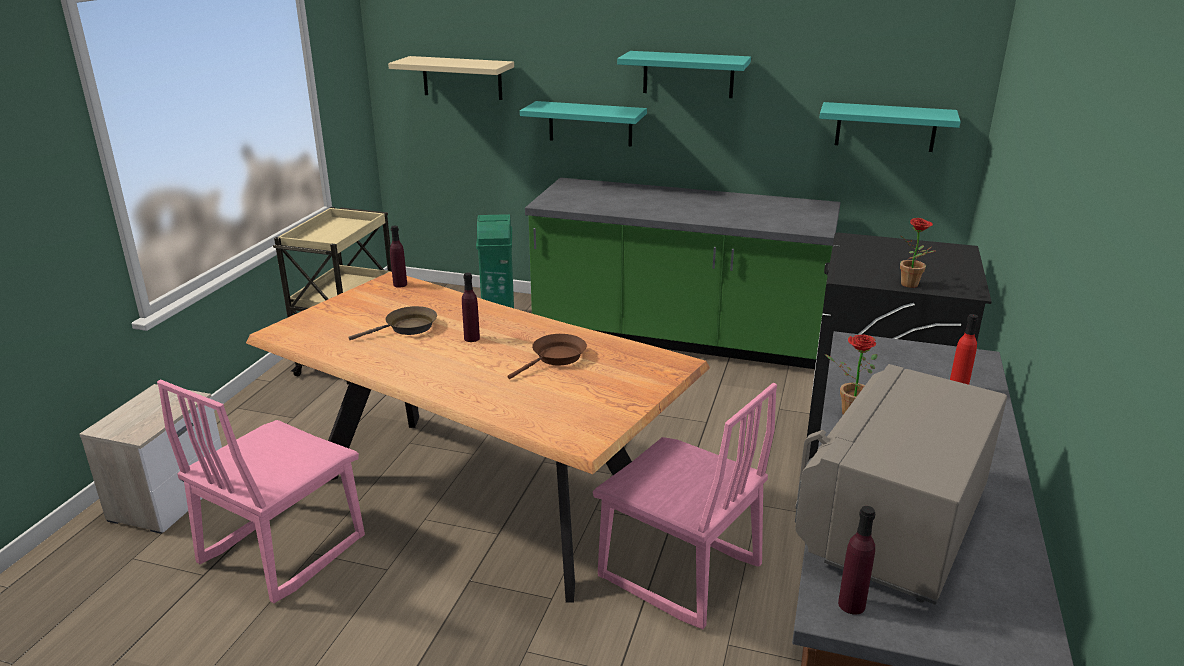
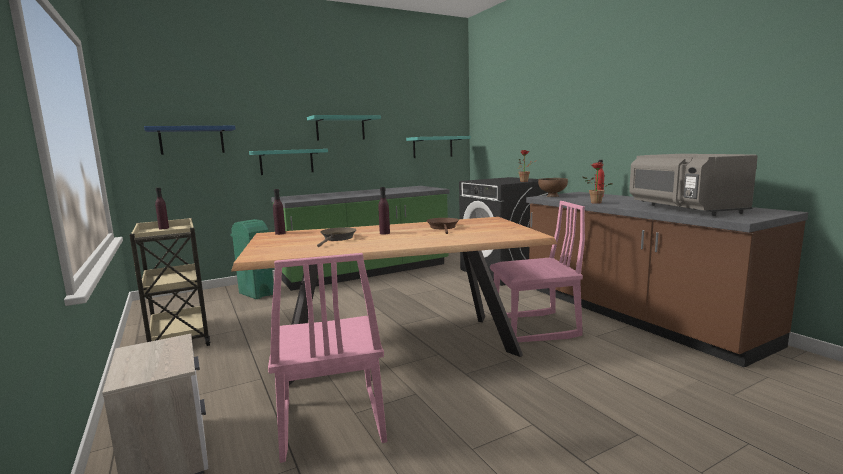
camera: 45 degrees left, 15 degrees down
(462, 78) = (192, 140): beige shelf -> blue shelf
(851, 604) = (738, 217): purple bottle -> purple bottle (164, 228)
(881, 349) = (552, 196): none -> brown bowl

